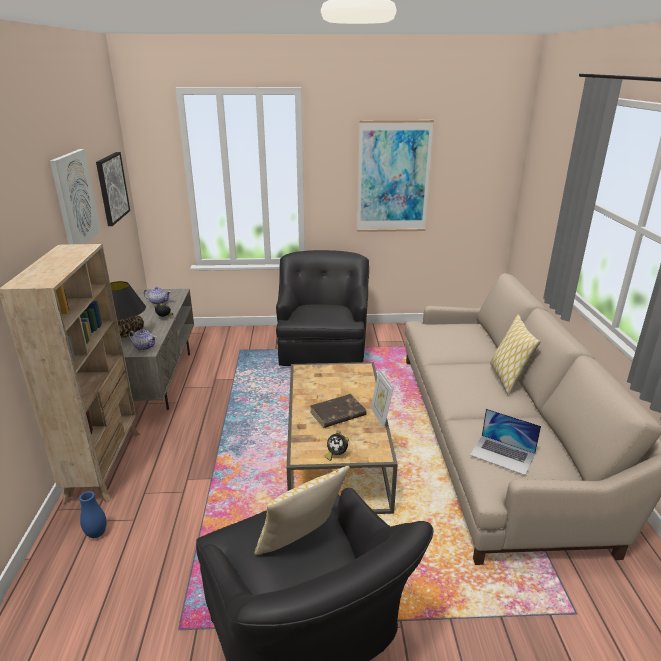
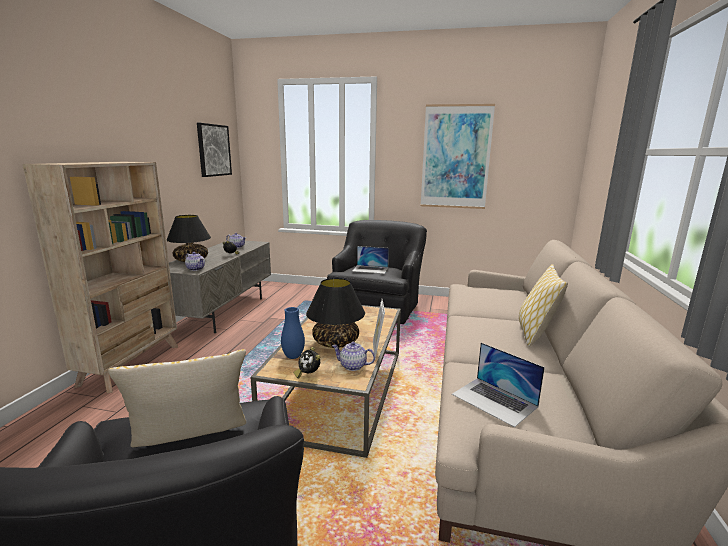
camera: 15 degrees right, 10 degrees down
(74, 199) = (161, 139): picture -> none
(96, 534) = (76, 417): blue vase -> blue vase (293, 356)
(320, 314) = (370, 269): none -> laptop
(337, 414) = (335, 342): brown book -> black table lamp
(368, 438) = (352, 366): none -> teapot

